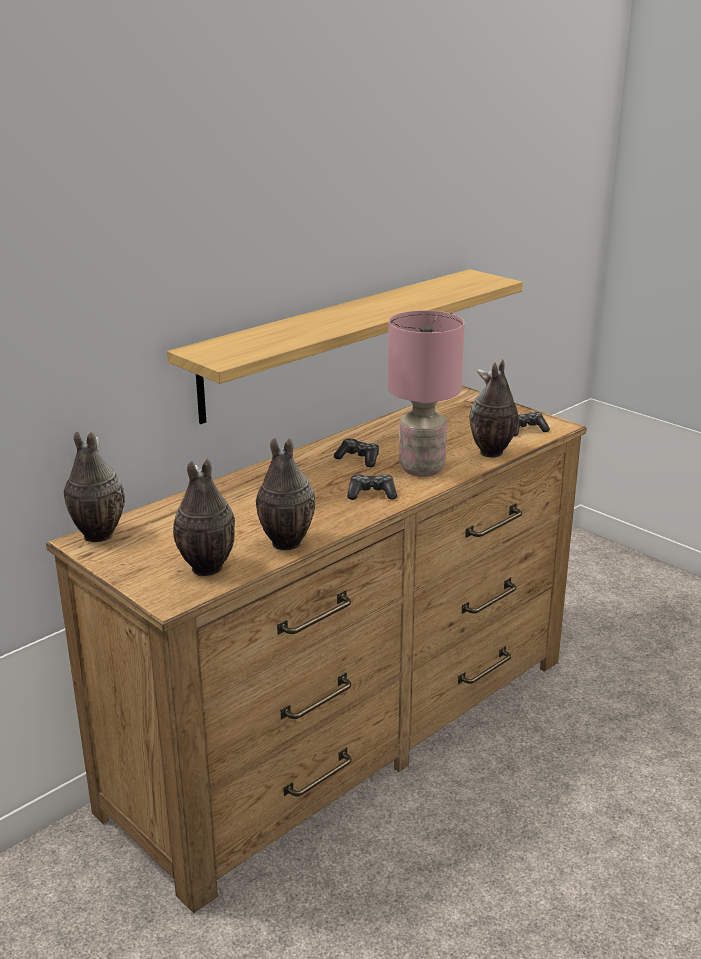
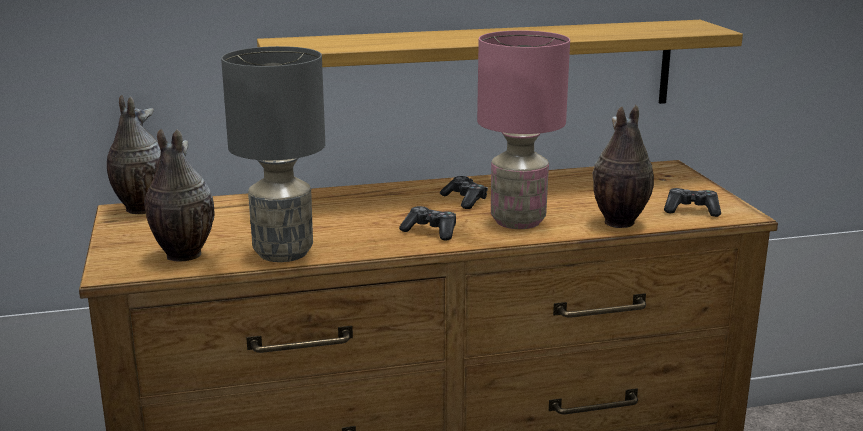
camera: 30 degrees right, 5 degrees down
(284, 544) = (282, 253): vase -> grey table lamp

